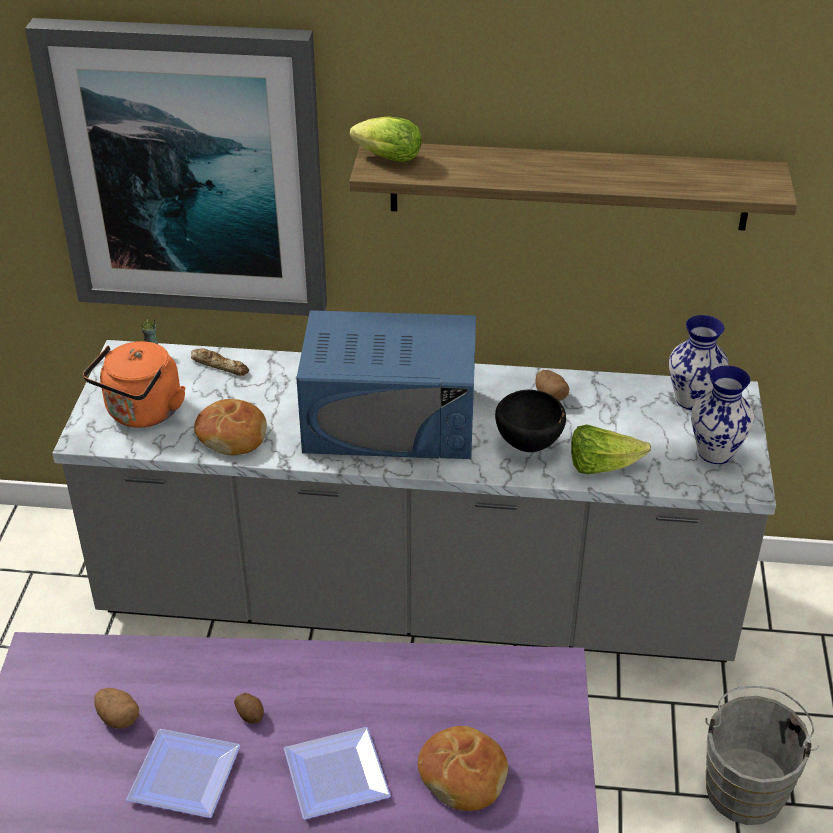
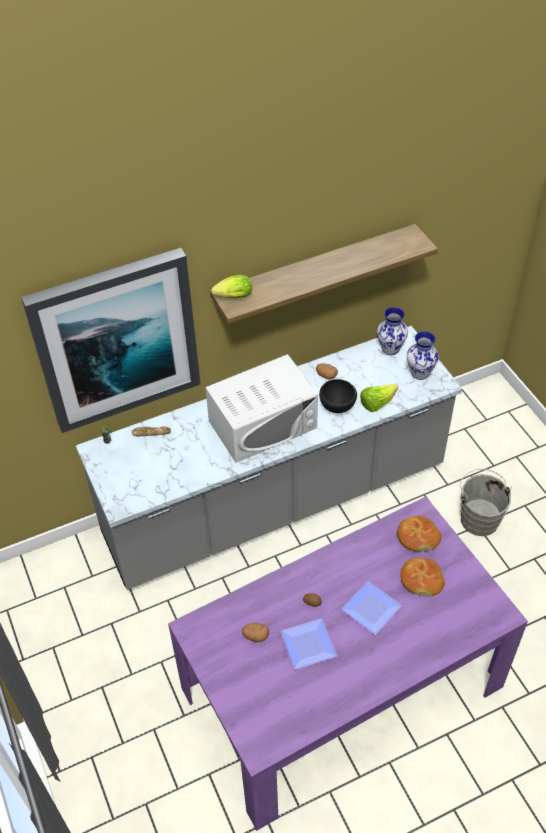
camera: 30 degrees left, 10 degrees up
(142, 413) = (136, 479): orange kettle -> none
(232, 435) = (193, 469): bread -> bread (417, 537)
(390, 420) = (263, 424): blue microwave -> white microwave

